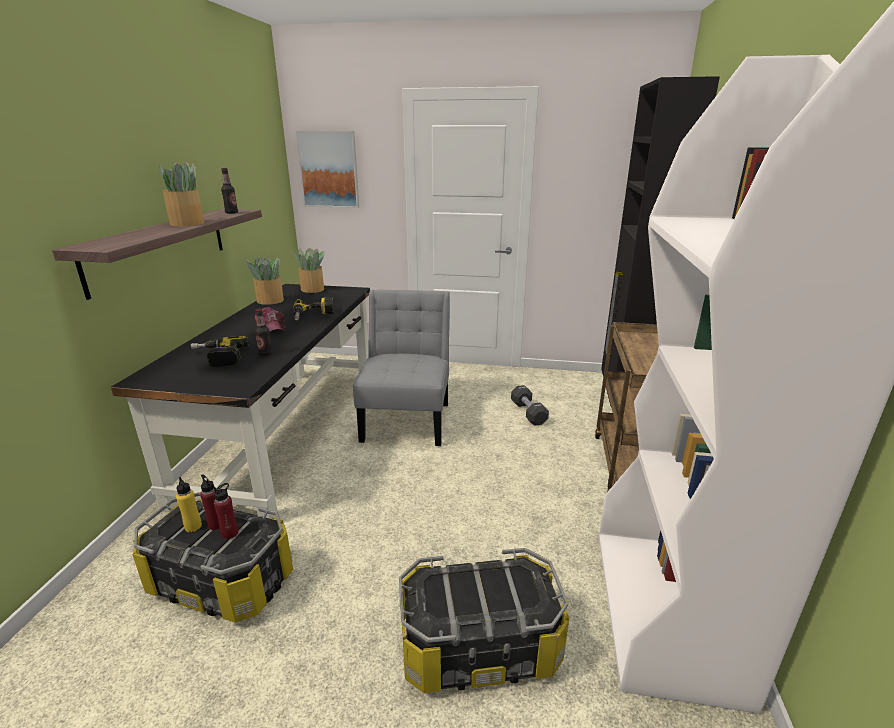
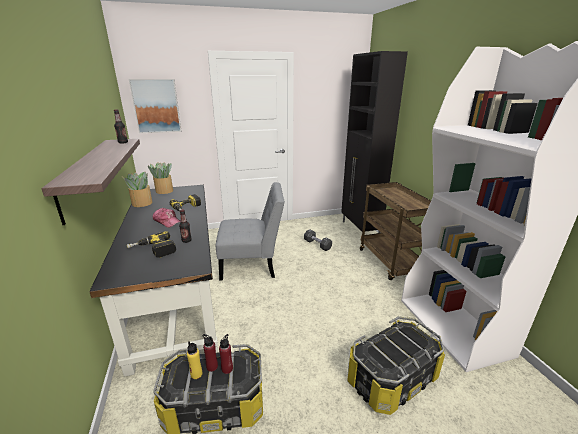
camera: 25 degrees left, 0 degrees up
(187, 223) = (108, 153): potted plant -> none
(407, 419) = (252, 264): grey chair -> grey chair turned 105 degrees clockwise

